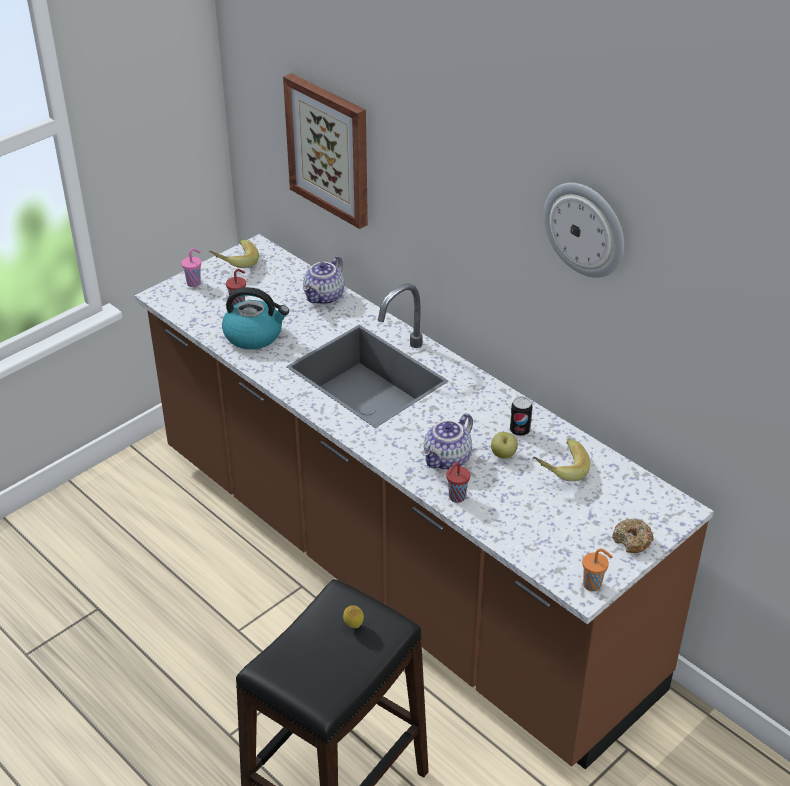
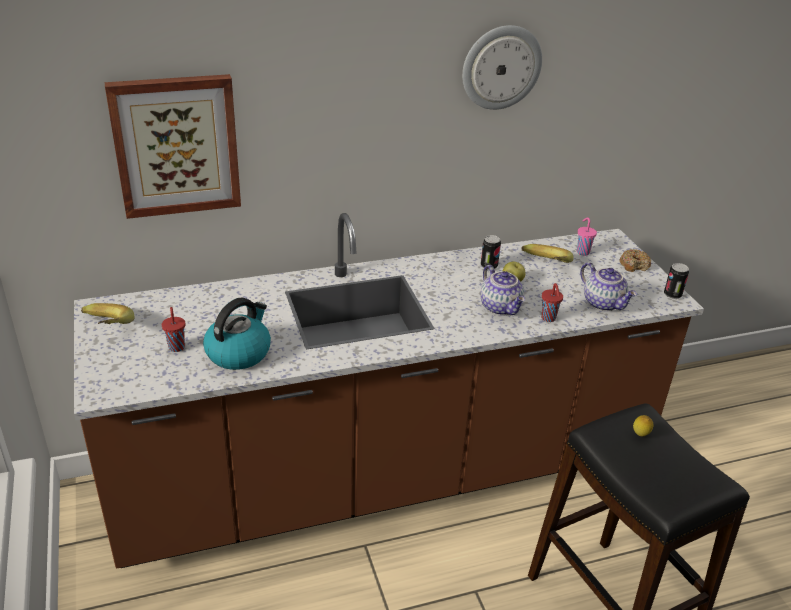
camera: 65 degrees left, 5 degrees down
(194, 283) = (106, 364): pink cup -> pink cup (582, 252)
(325, 297) = (225, 295): teapot -> teapot (604, 303)
(593, 585) = (672, 295): orange cup -> can

